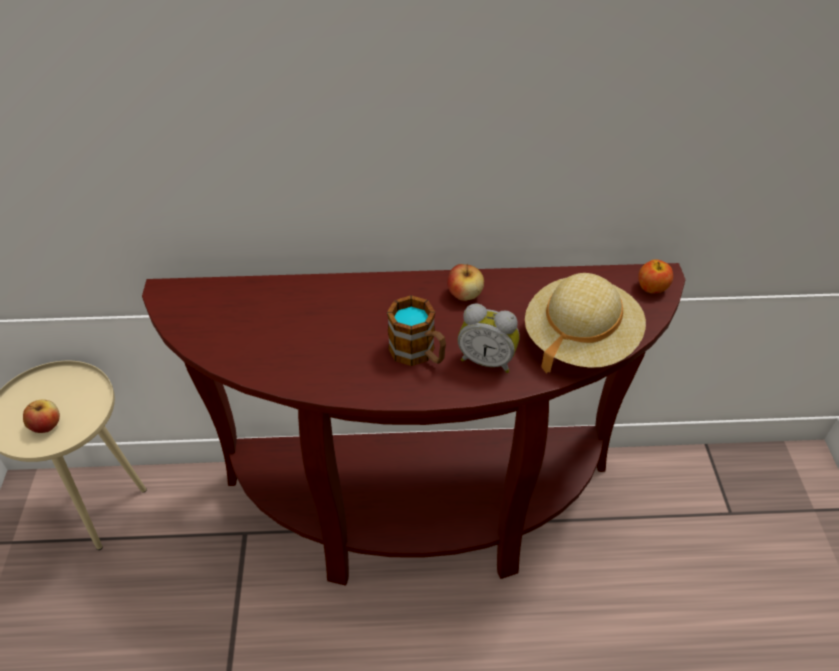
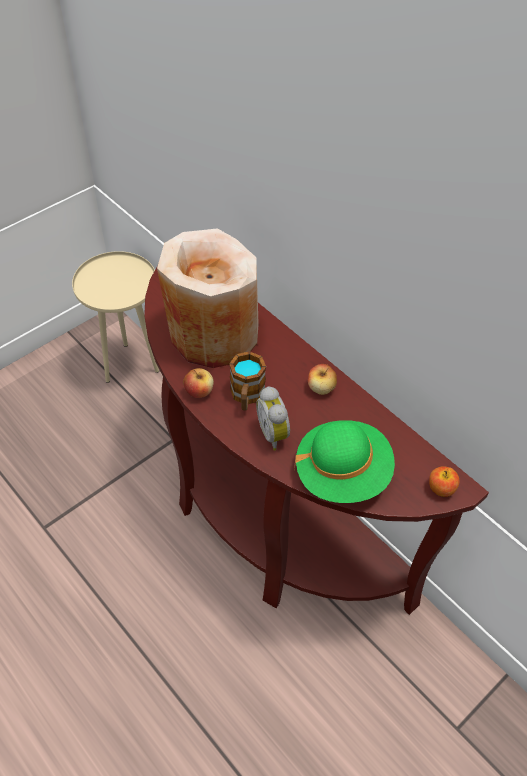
camera: 50 degrees right, 5 degrees up
(46, 425) = (104, 288): apple -> apple (199, 391)
(307, 331) = (213, 334): none -> beige vase
(580, 340) = (342, 473): beige hat -> green hat

